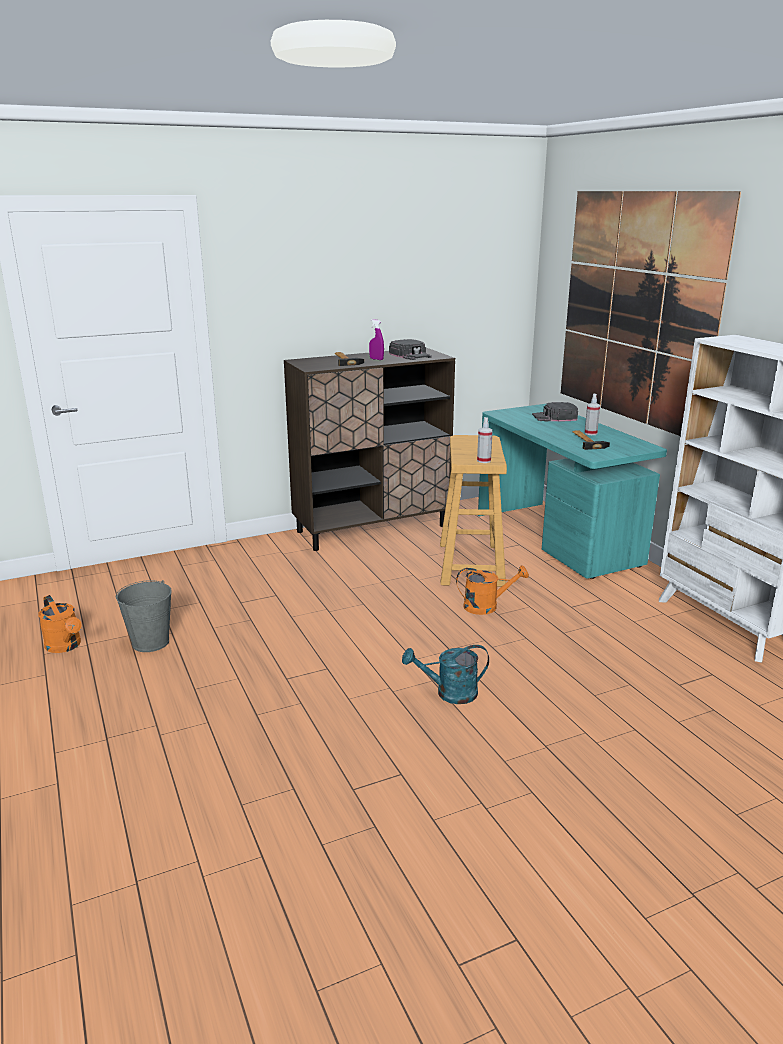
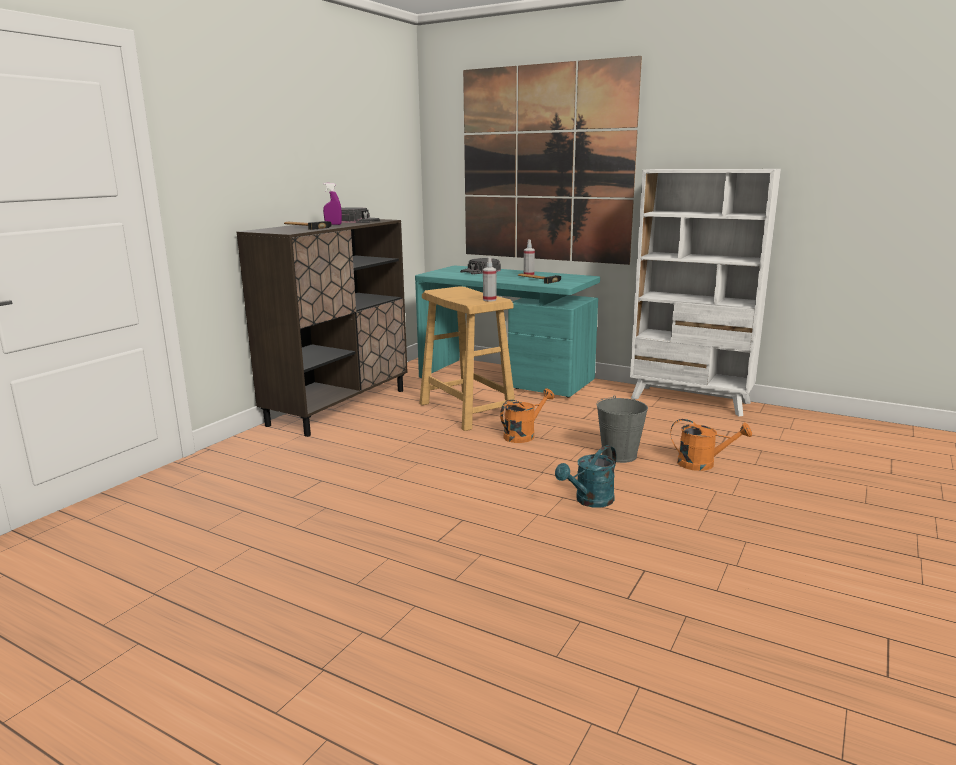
camera: 35 degrees left, 5 degrees down
(66, 646) = (125, 606): orange watering can -> orange watering can (703, 464)
(151, 642) = (239, 563): grey bucket -> grey bucket (619, 455)

